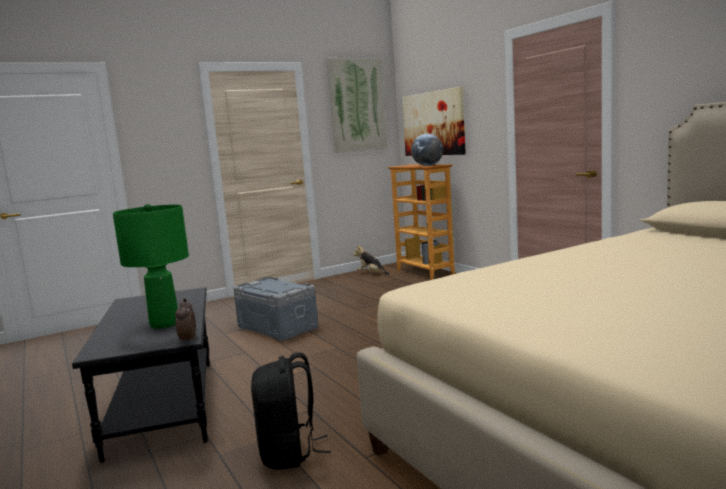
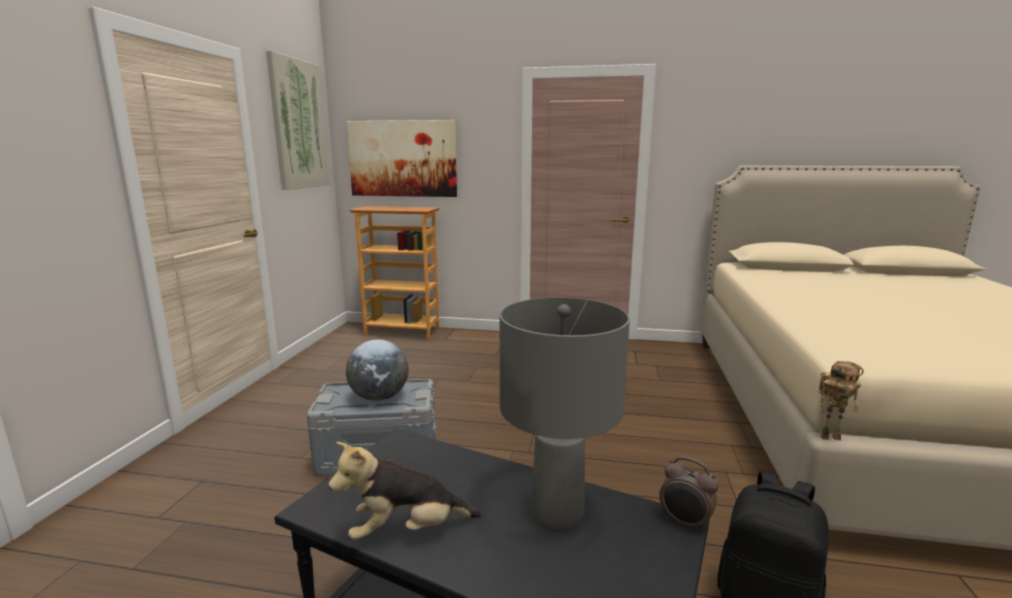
camera: 50 degrees left, 5 degrees up
(165, 324) = (558, 515): green table lamp -> grey table lamp
(371, 273) = (340, 346): plush toy -> plush toy (407, 531)
(372, 350) = (830, 437): none -> toy robot
(428, 166) = (416, 209): globe -> globe (379, 397)

